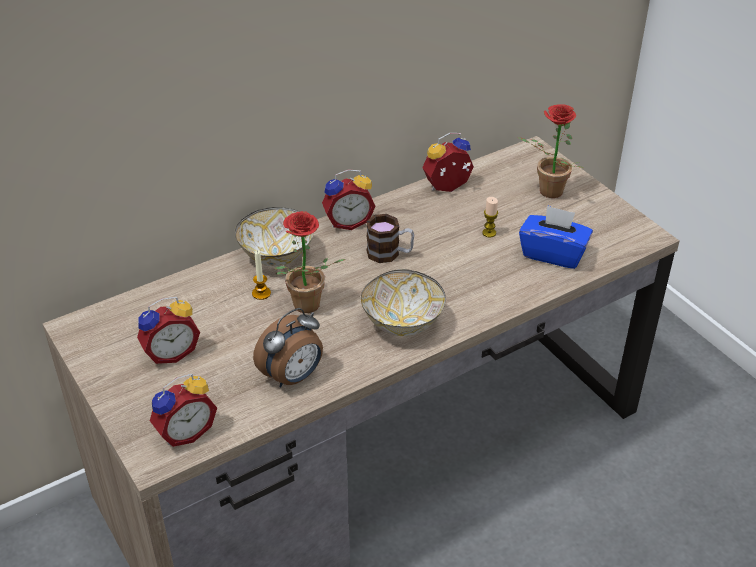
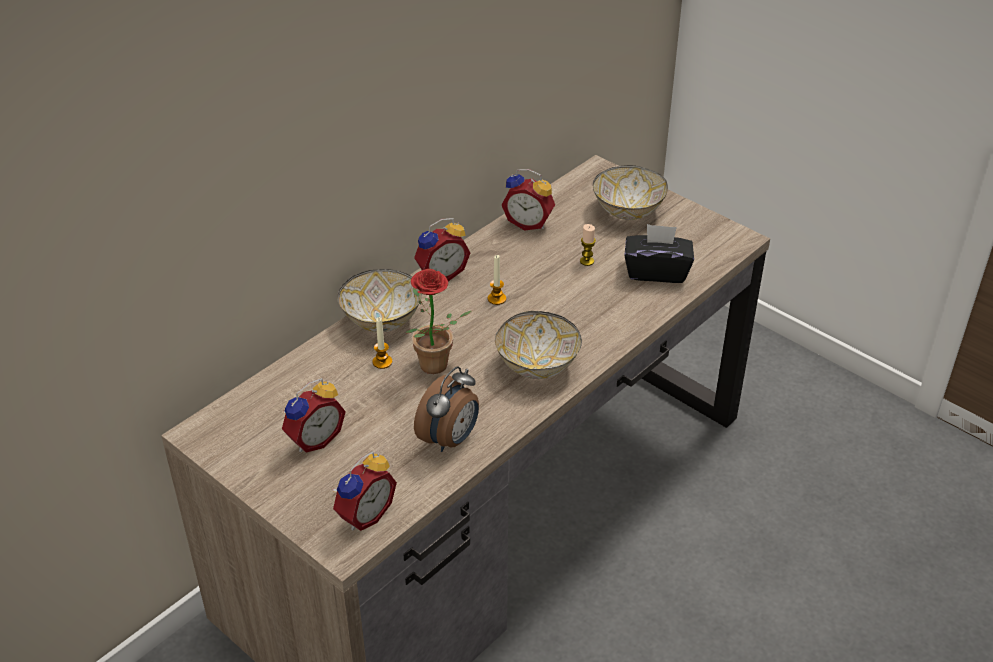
camera: 15 degrees left, 0 degrees up
(390, 253) = (496, 299): mug -> candle
(448, 188) = (529, 222): alarm clock -> alarm clock turned 120 degrees counterclockwise
(546, 192) = (627, 211): potted plant -> bowl
(553, 253) = (656, 271): blue tissue box -> black tissue box

